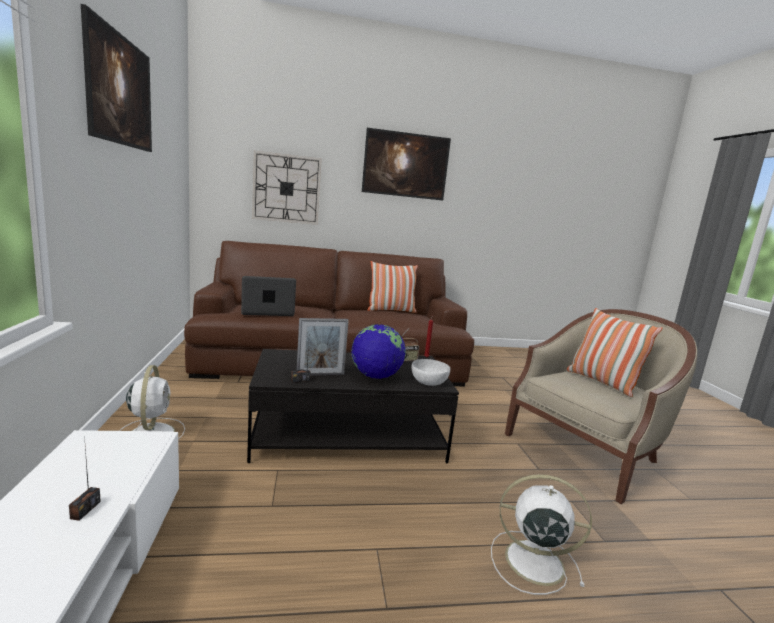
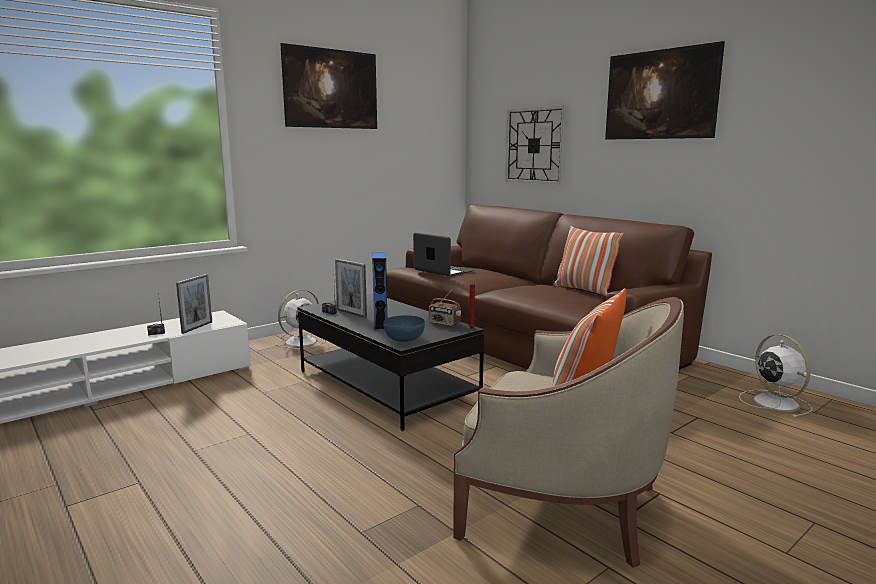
camera: 60 degrees right, 0 degrees up
(126, 468) = (197, 327): none -> picture frame
(375, 376) = (380, 324): globe -> blue speaker
(429, 382) = (404, 339): white bowl -> blue bowl
(531, 561) = (288, 494): white fan -> white fan (774, 402)

